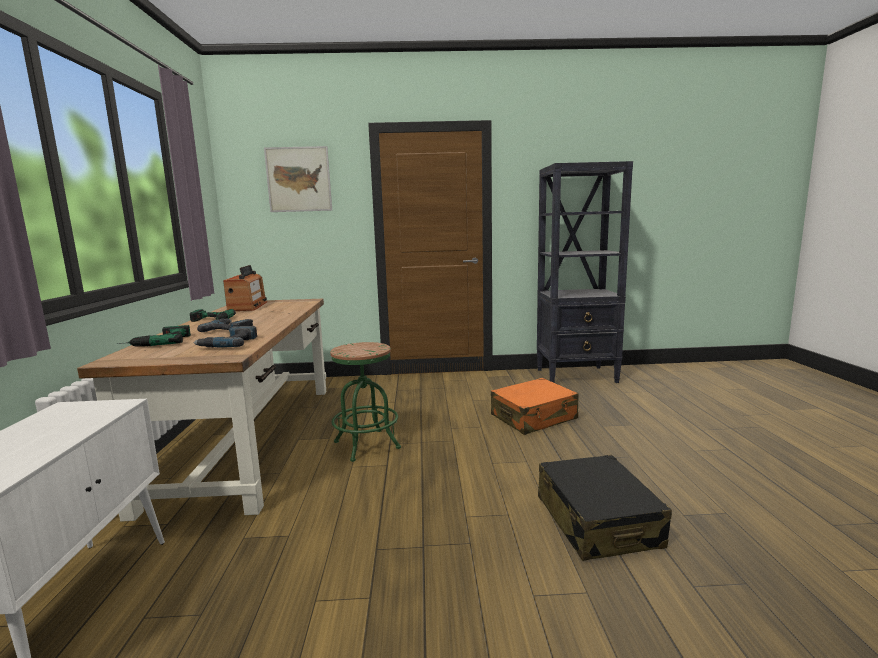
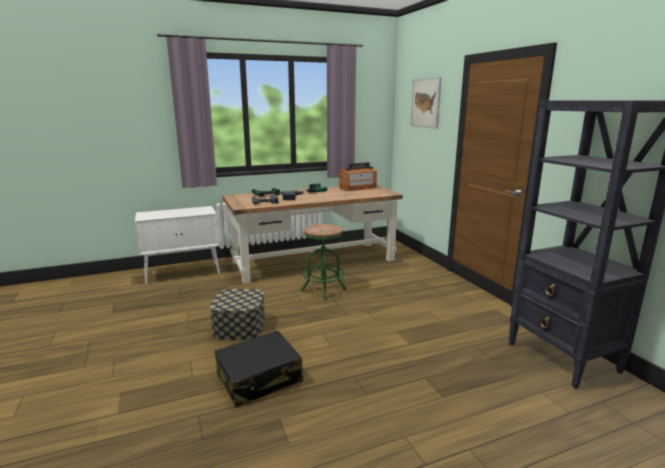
camera: 70 degrees right, 5 degrees up
(438, 530) = (239, 327): none -> storage box
(534, 417) = (414, 341): orange suitcase -> none

